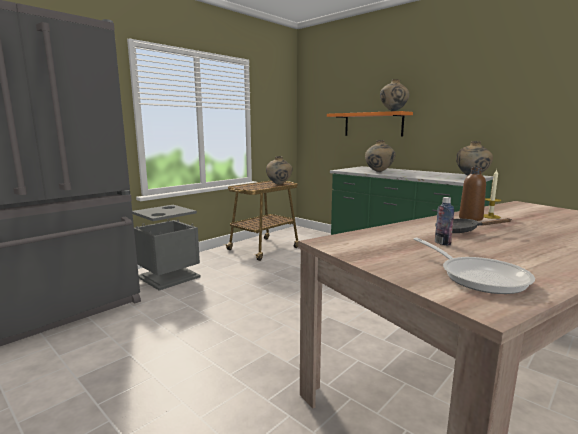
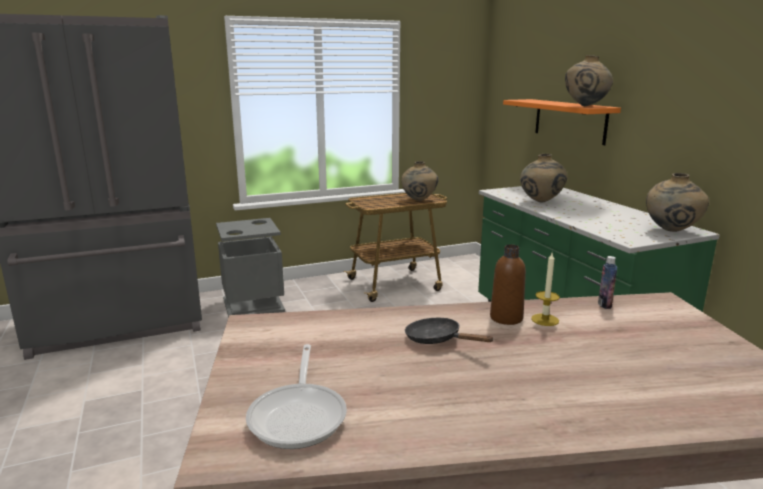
camera: 25 degrees right, 5 degrees up
(442, 243) = (371, 354): bottle -> bottle (604, 305)

